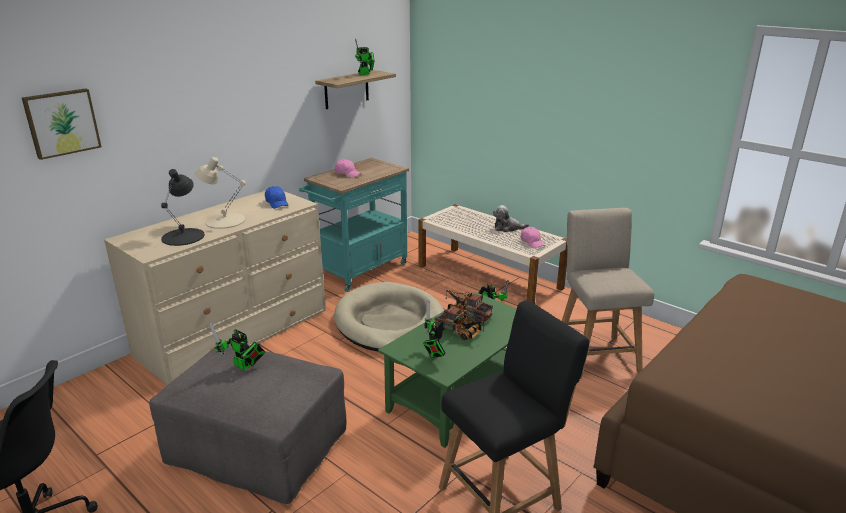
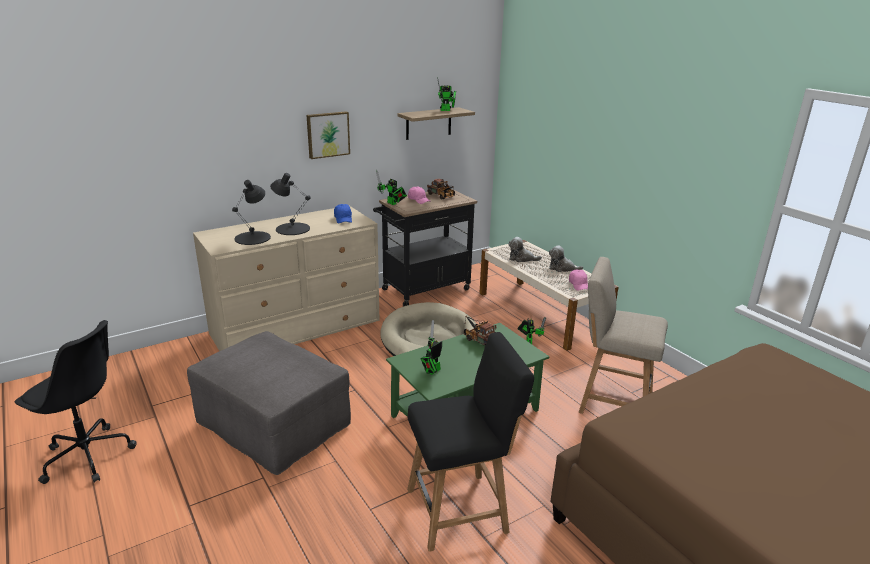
camera: 15 degrees right, 0 degrees up
(61, 123) = (166, 133): picture -> picture (327, 134)
(224, 220) = (292, 229): beige table lamp -> black table lamp
(243, 367) = (267, 353): toy robot -> toy robot (392, 203)
(359, 271) = (423, 290): turquoise cart -> black cart
(460, 333) = (465, 356): toy truck -> toy truck (442, 196)
(463, 223) = (521, 259): none -> plush toy
(595, 354) = (611, 401): beige chair -> beige chair turned 75 degrees counterclockwise

